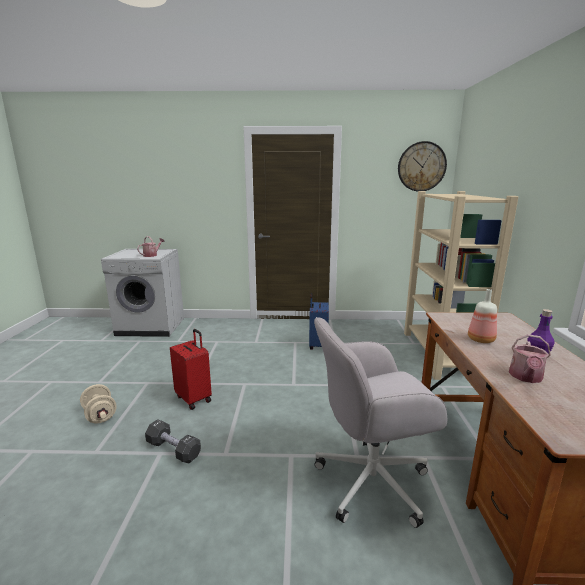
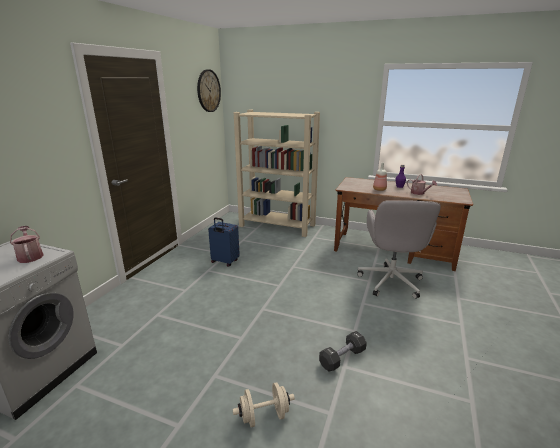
camera: 70 degrees left, 5 degrees up
(194, 398) = (270, 341): red suitcase -> none

